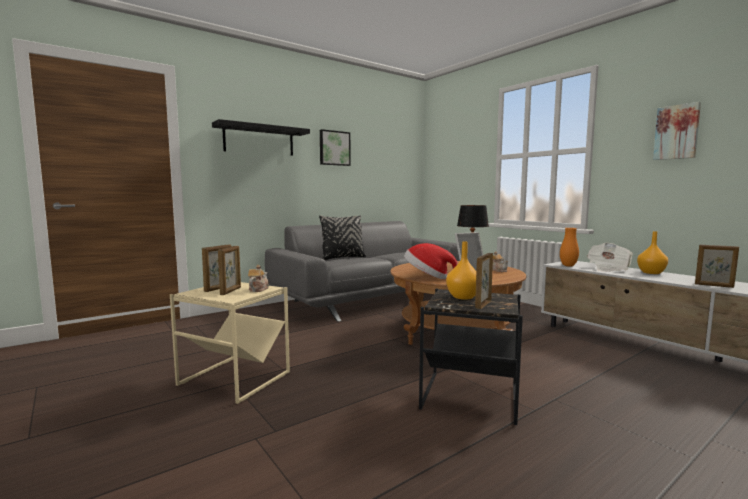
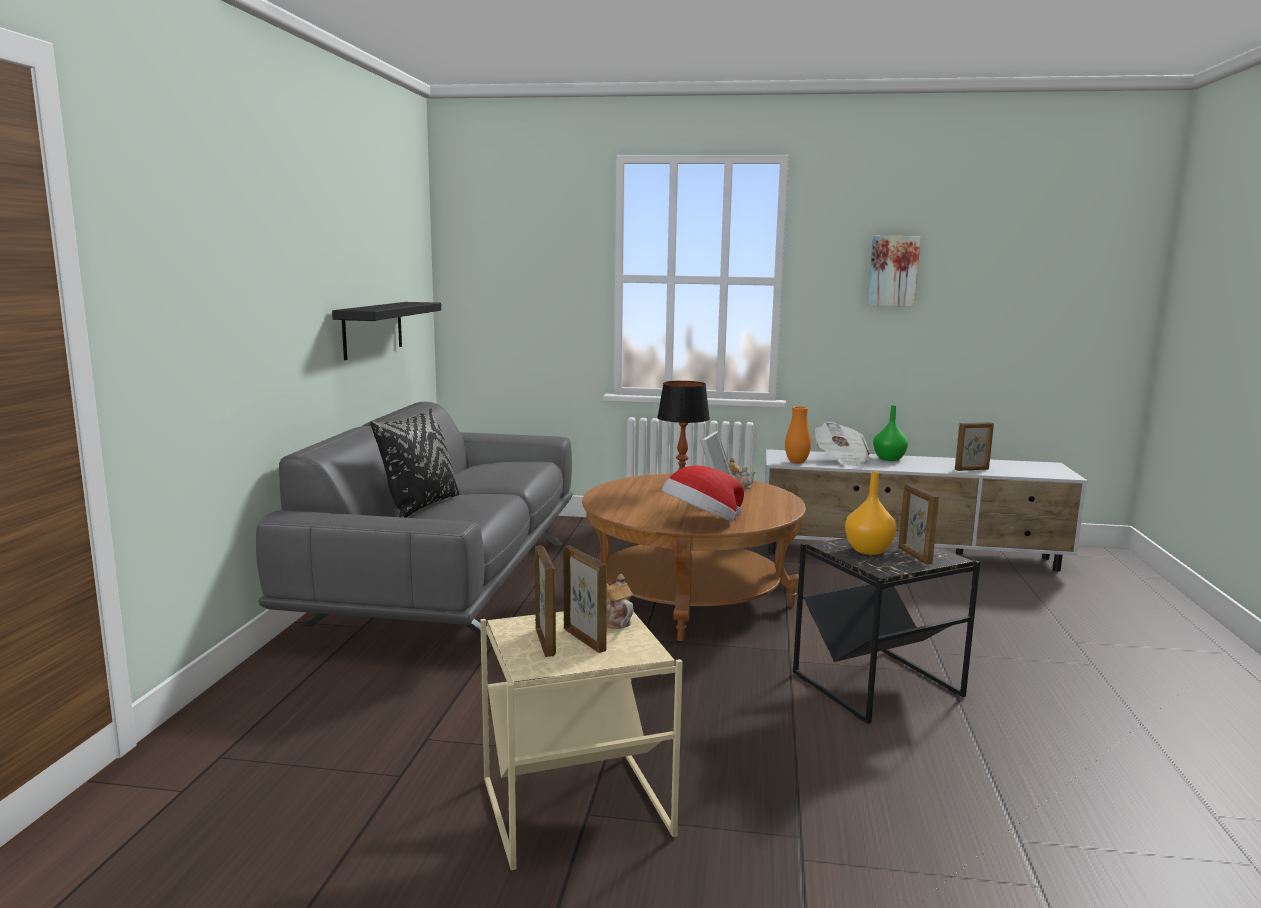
camera: 45 degrees left, 5 degrees up
(259, 140) = (221, 249): black shelf -> black shelf (373, 329)
(334, 148) = (329, 255): picture -> none
(651, 272) = (888, 459): orange vase -> green vase

